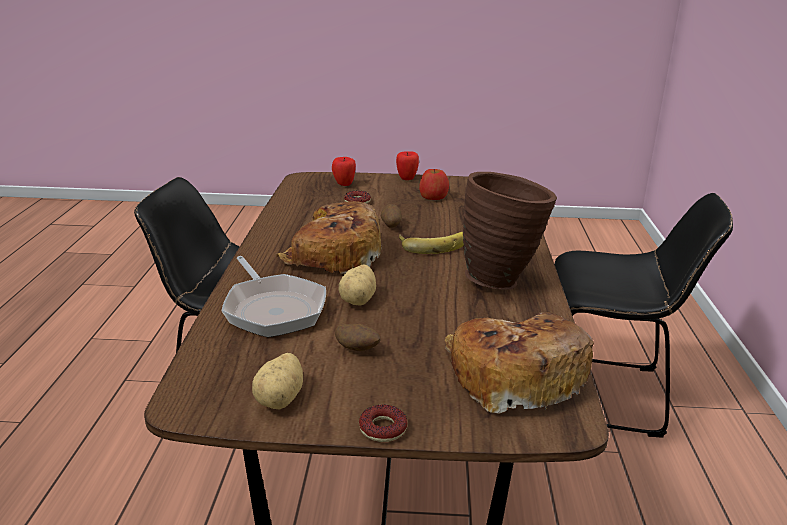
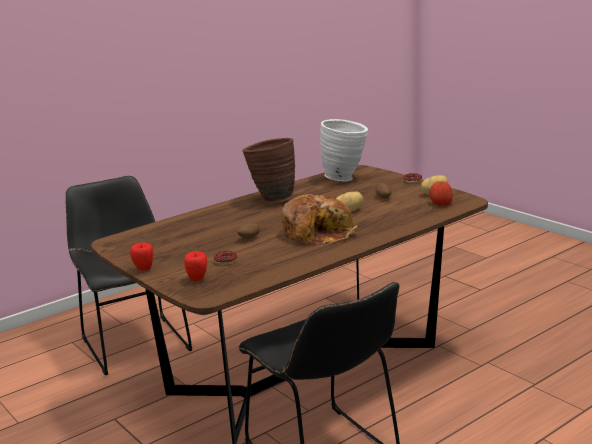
camera: 130 degrees left, 5 degrees down
(273, 309) = (392, 219): frying pan -> none
(433, 197) = (173, 248): apple -> apple (441, 203)
(434, 244) = (255, 222): banana -> none
(514, 376) = (346, 178): bread -> white vase

